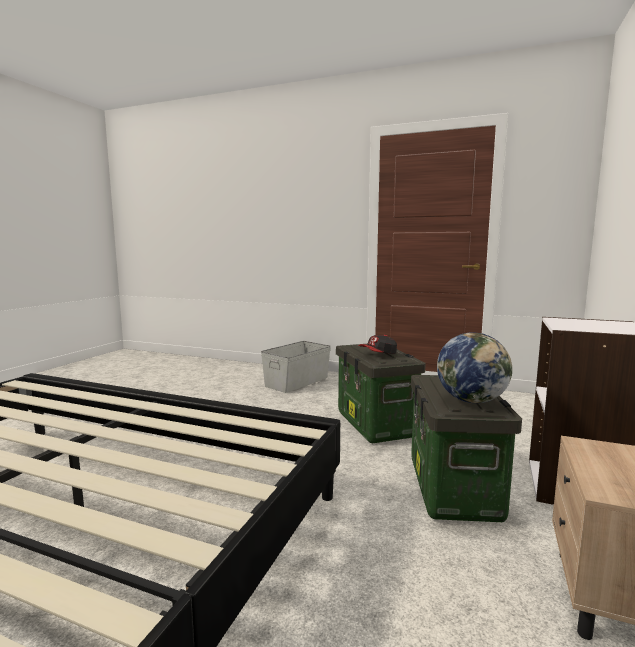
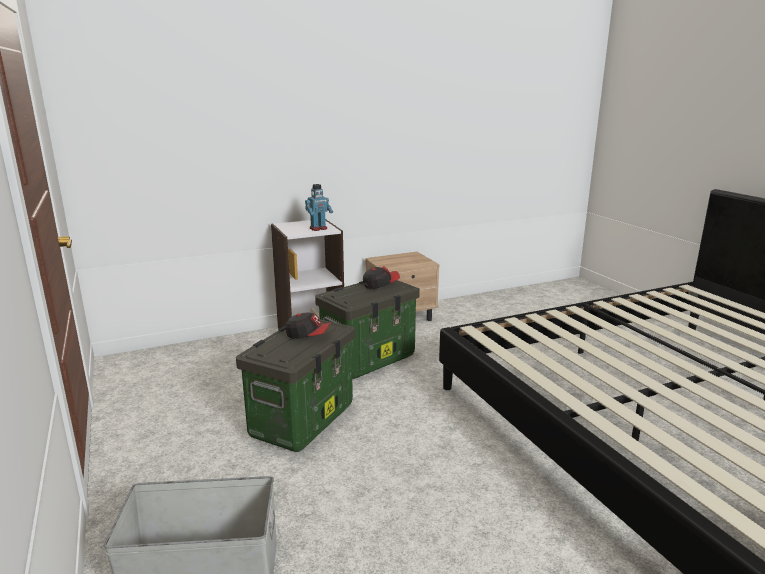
camera: 135 degrees left, 10 degrees up
(471, 400) = (380, 284): globe -> cap
(575, 326) = (318, 229): none -> toy robot

